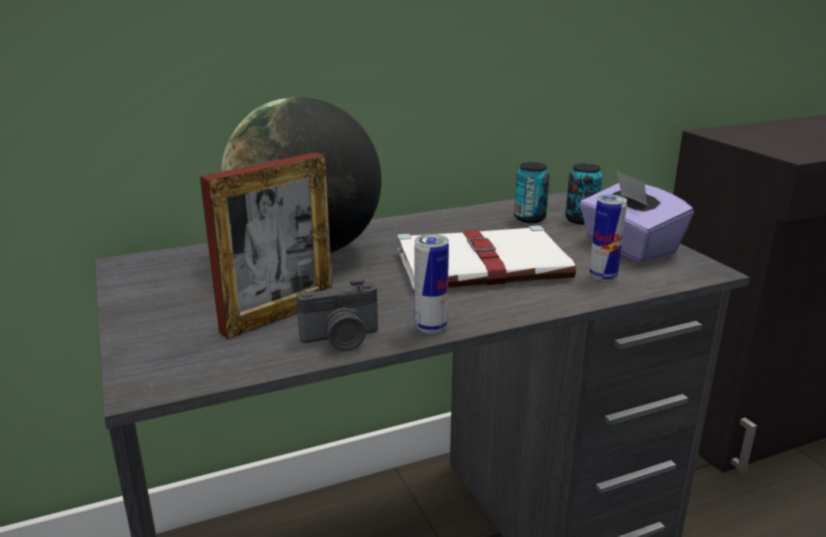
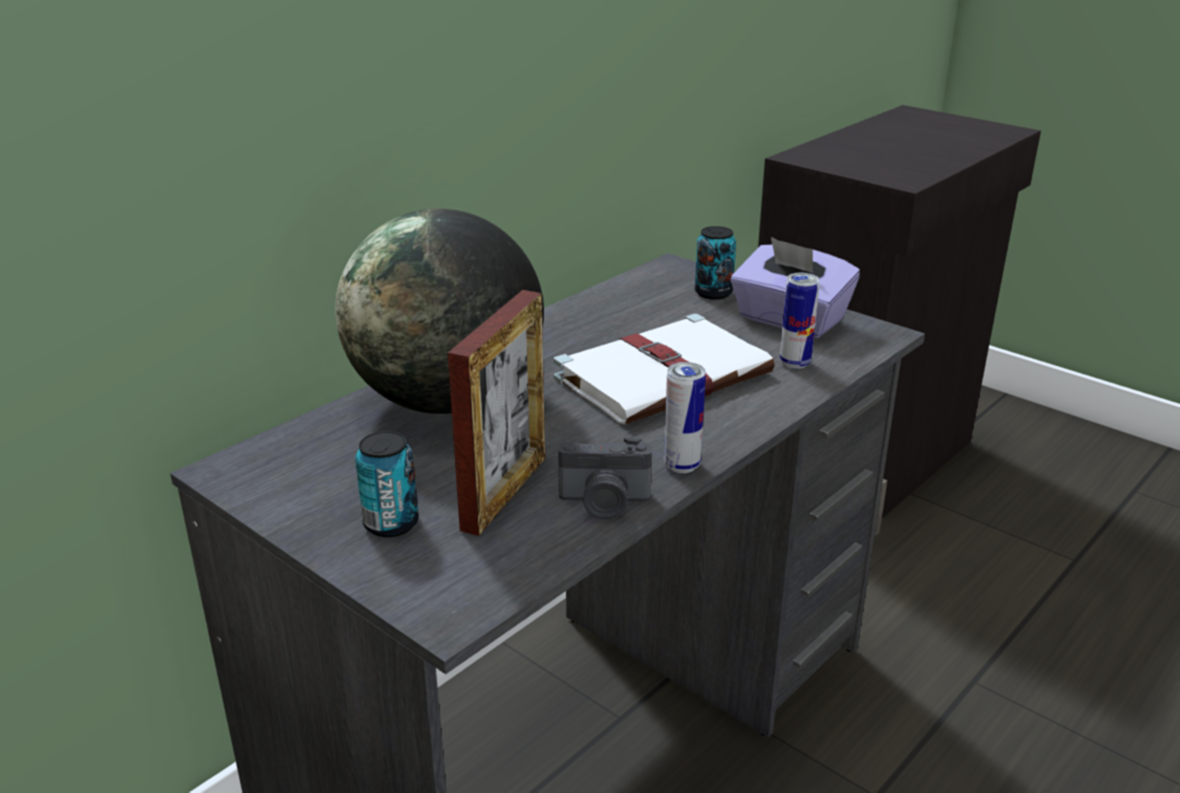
camera: 25 degrees left, 5 degrees up
(341, 339) = (604, 503): camera -> camera turned 45 degrees clockwise
(529, 218) = (657, 301): can -> can (391, 523)

